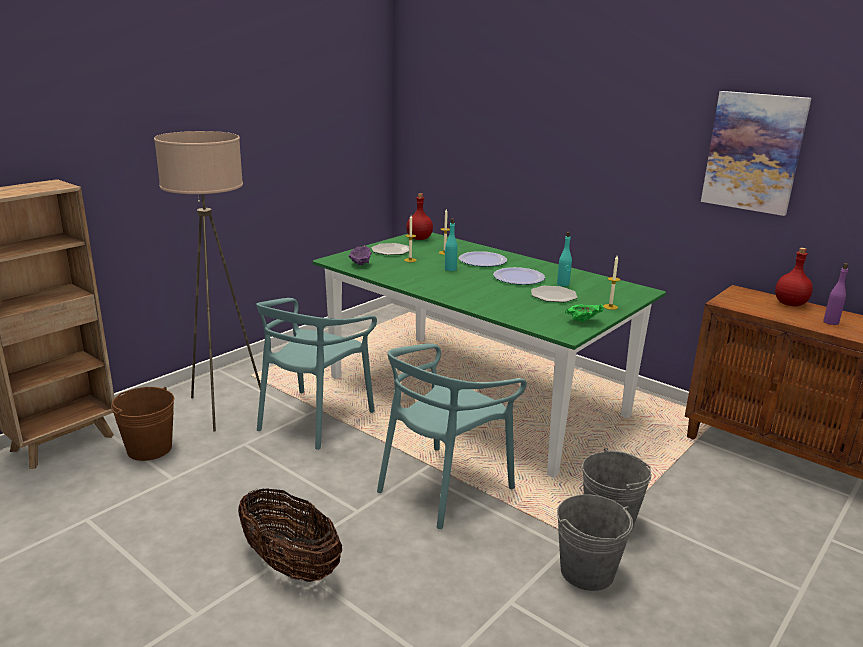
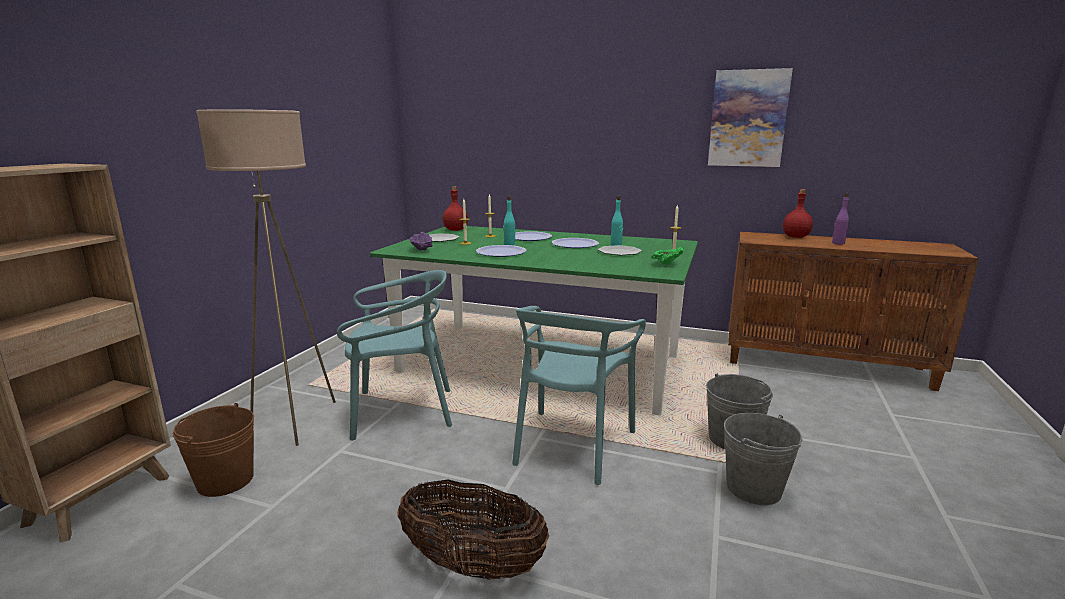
camera: 20 degrees left, 5 degrees down
(314, 419) = (402, 411): turquoise chair -> turquoise chair turned 105 degrees counterclockwise
(431, 278) = (501, 252): none -> plate

